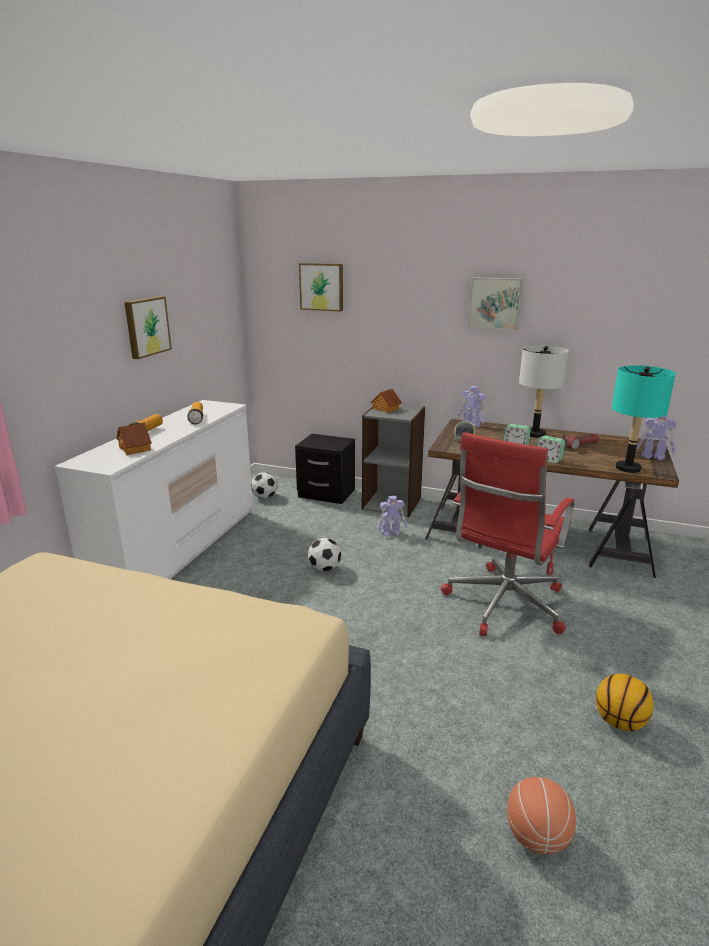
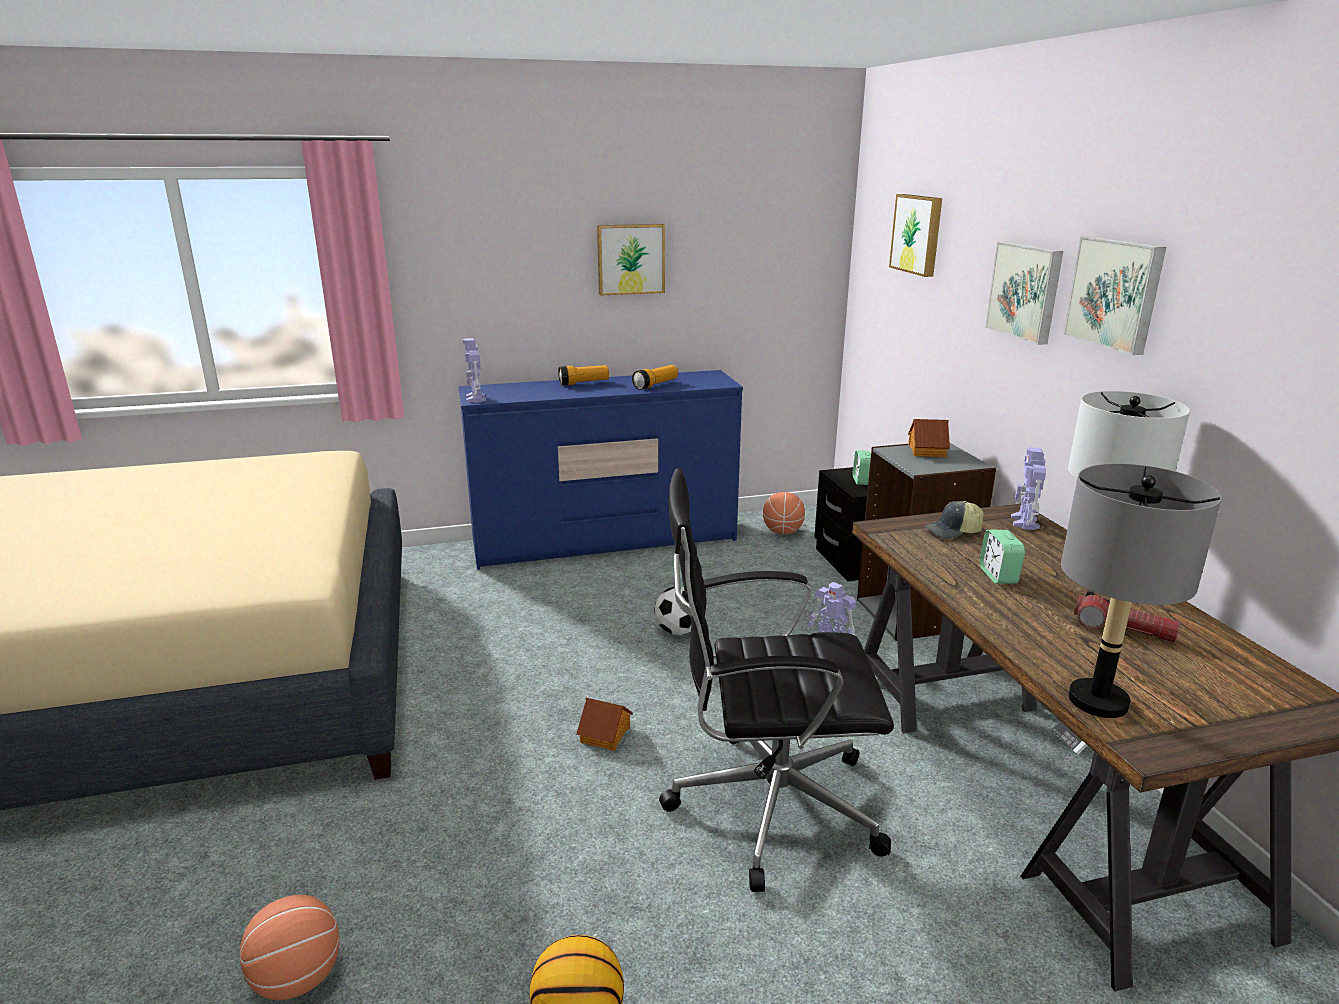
camera: 55 degrees right, 0 degrees up
(135, 449) = (535, 393): toy house -> toy house (606, 735)
(180, 551) = (605, 541): white dresser -> blue dresser
(265, 497) = (782, 532): football -> basketball
(429, 309) = (1026, 291): none -> picture
(503, 605) = (767, 805): red office chair -> black office chair
(548, 459) = (989, 615): alarm clock -> alarm clock (862, 480)
(627, 468) = (1097, 701): turquoise table lamp -> grey table lamp
(653, 457) = (1235, 723): toy robot -> toy robot (476, 399)

